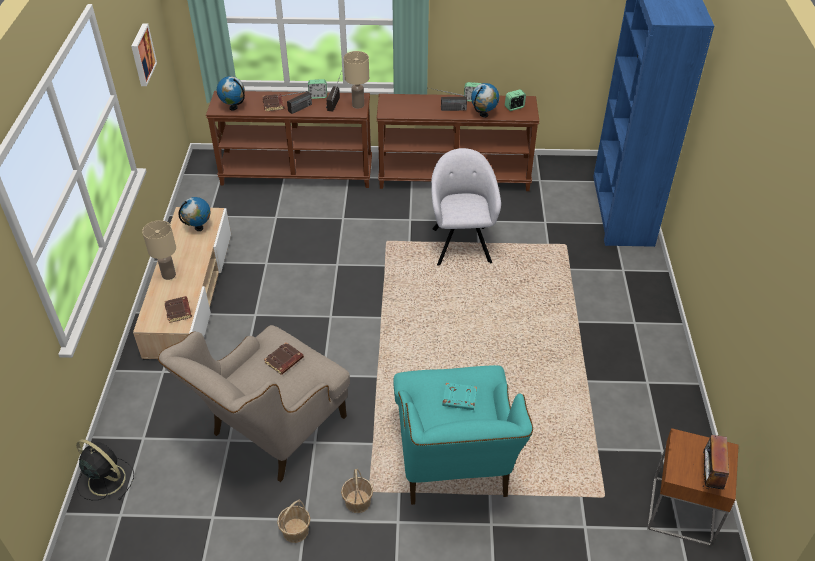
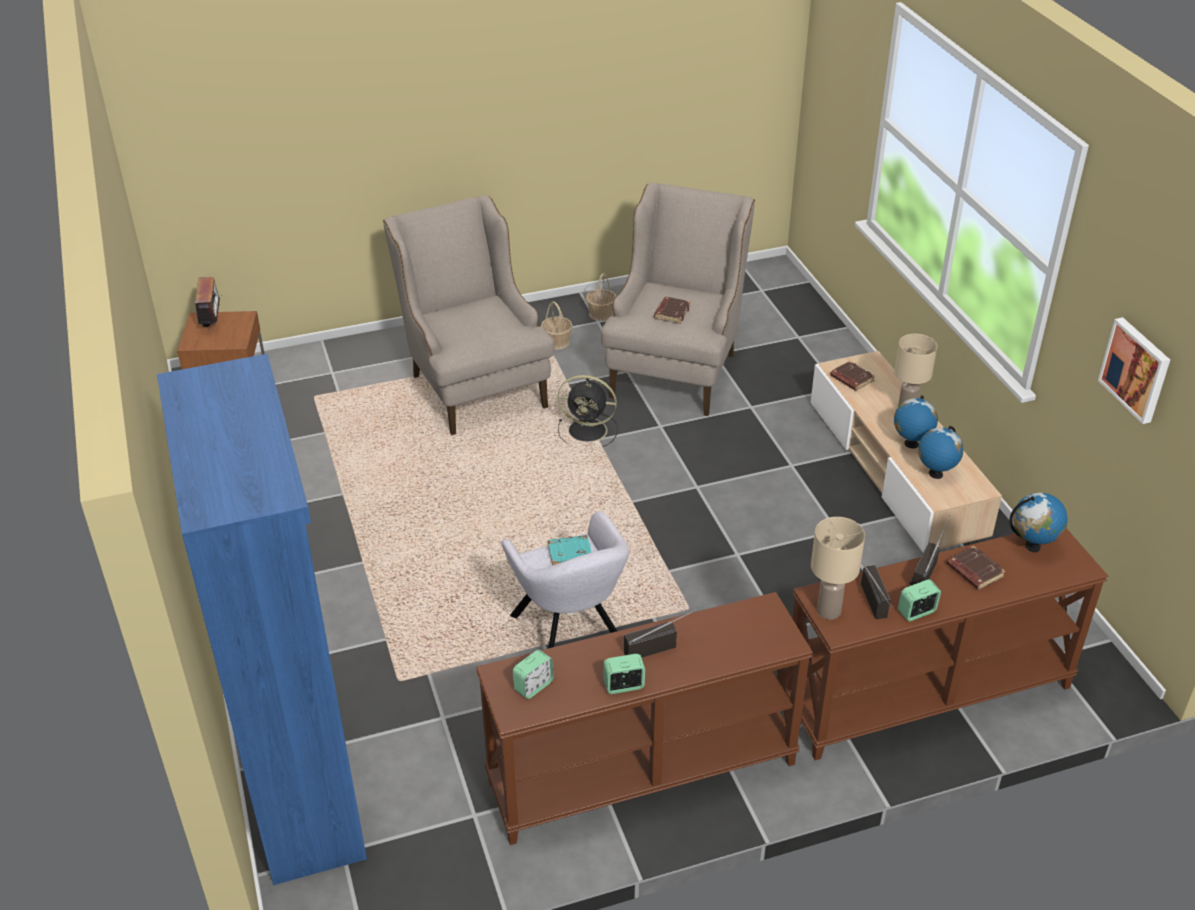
camera: 160 degrees right, 5 degrees down
(105, 479) = (800, 306): black fan -> black fan (589, 431)
(454, 469) = (473, 383): turquoise armchair -> beige armchair
(459, 399) = (473, 322): turquoise book -> turquoise book (570, 553)
(484, 115) = (586, 650): globe -> globe (911, 444)

